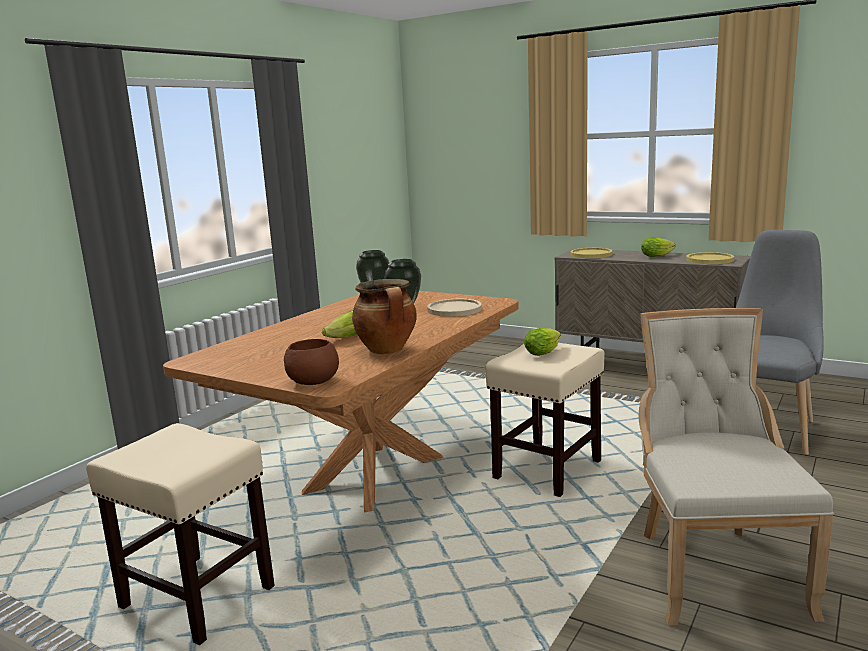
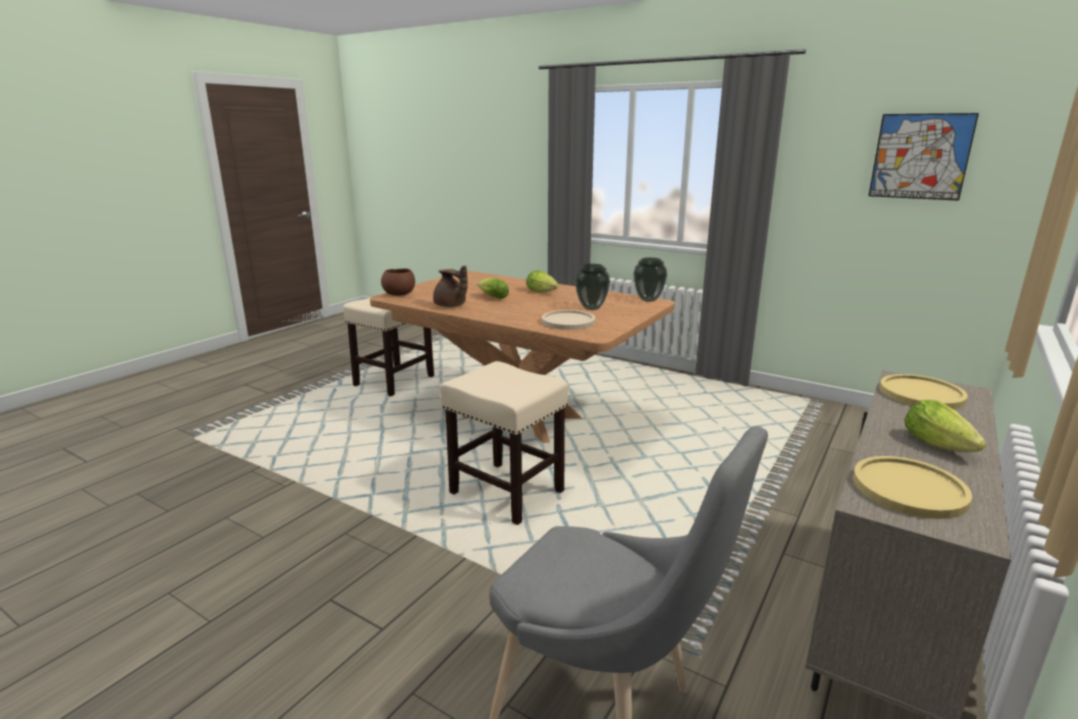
camera: 90 degrees right, 5 degrees up
(360, 146) = (920, 156): none -> picture
(388, 350) = (451, 306): cooking pot -> brown teapot
(544, 351) = (513, 381): lettuce -> lettuce (543, 292)
(714, 569) = (295, 554): beige chair -> none

